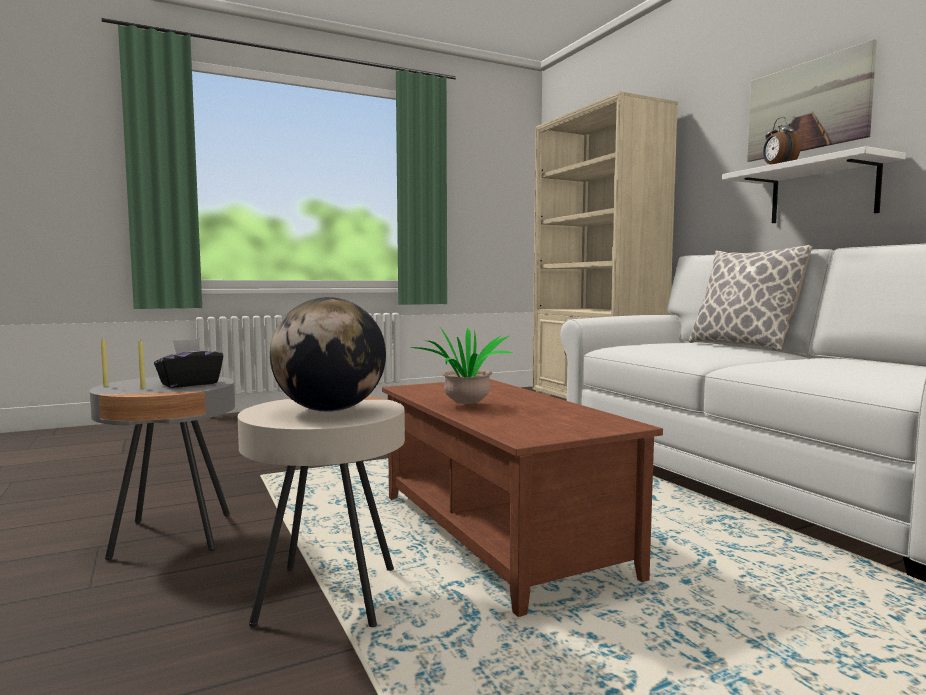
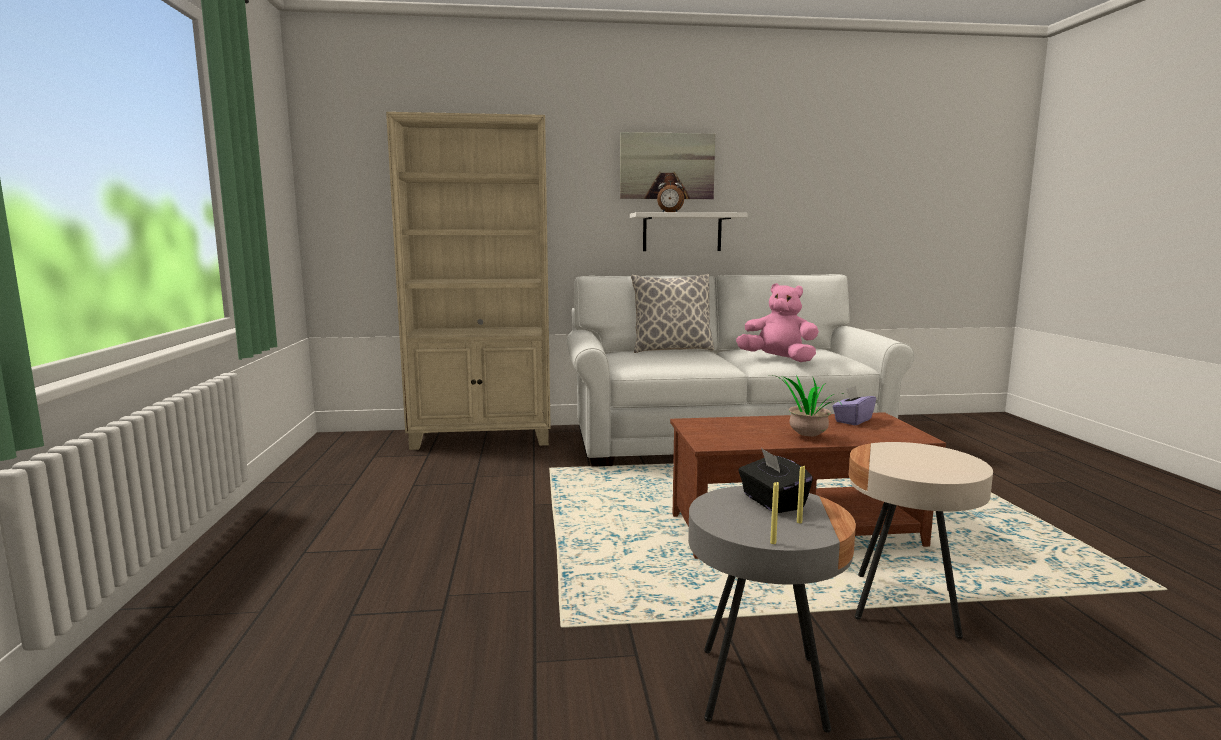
camera: 70 degrees left, 5 degrees up
(330, 410) = (924, 459): globe -> none
(575, 416) = (852, 420): none -> purple tissue box
(792, 365) = (778, 359): none -> pink plush toy

